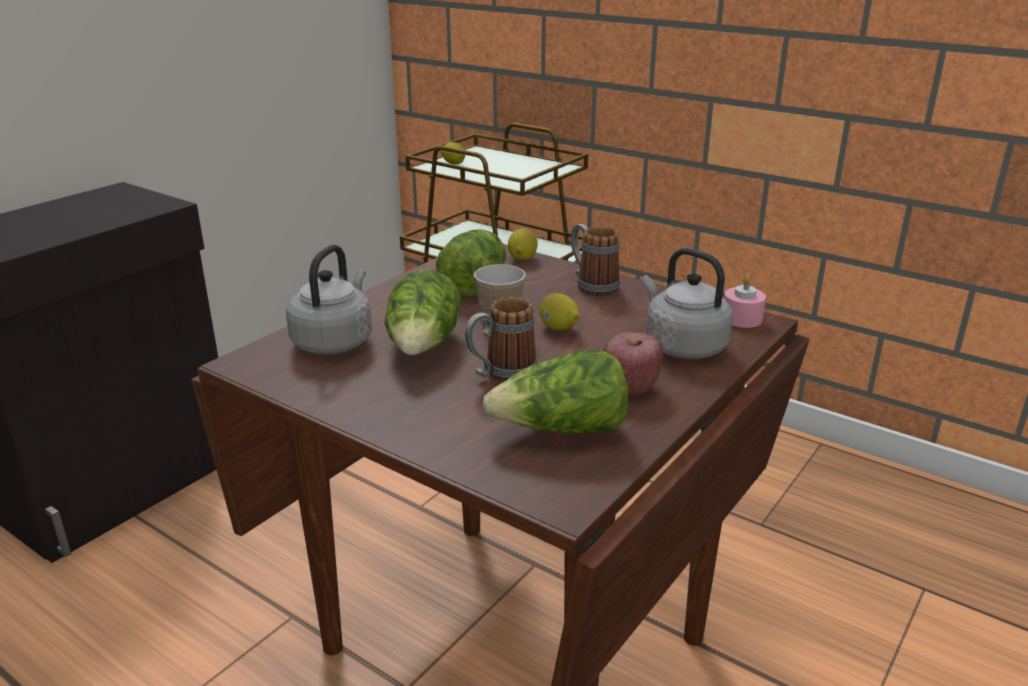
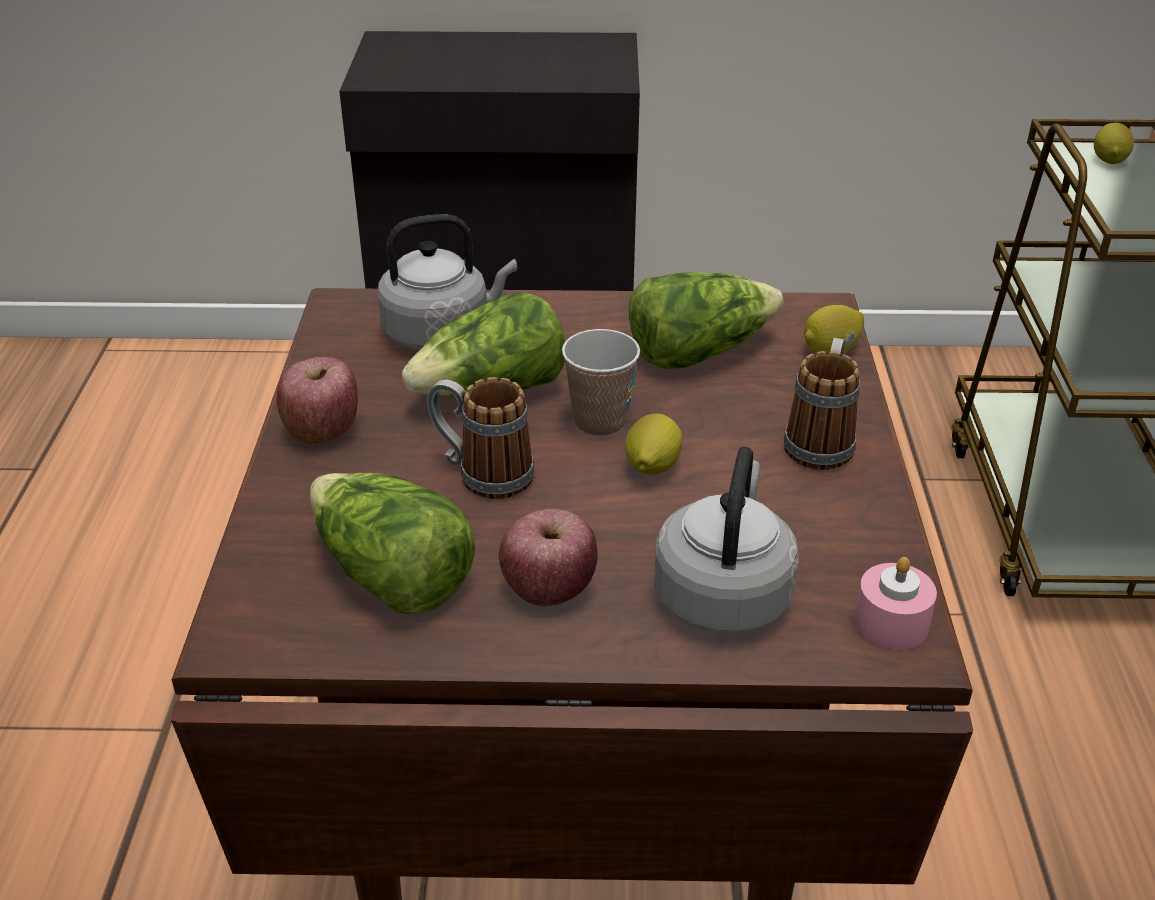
camera: 55 degrees right, 10 degrees up
(379, 410) = (322, 430): none -> apple

